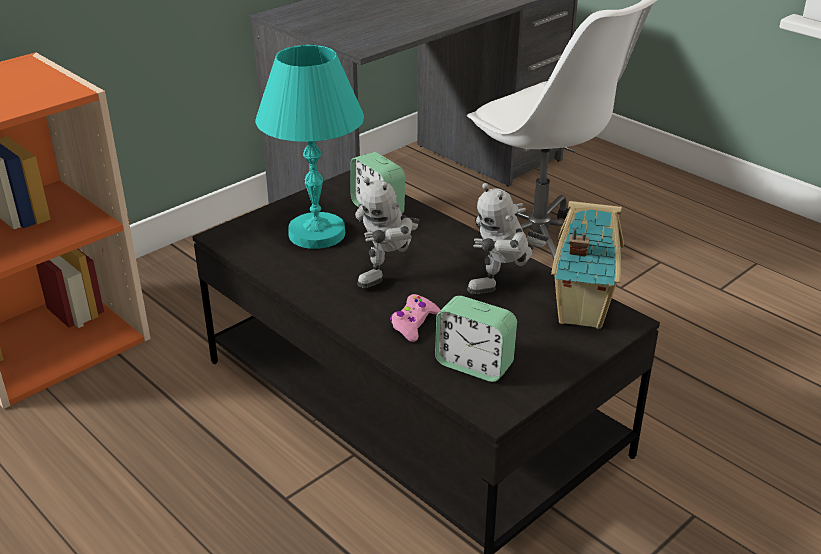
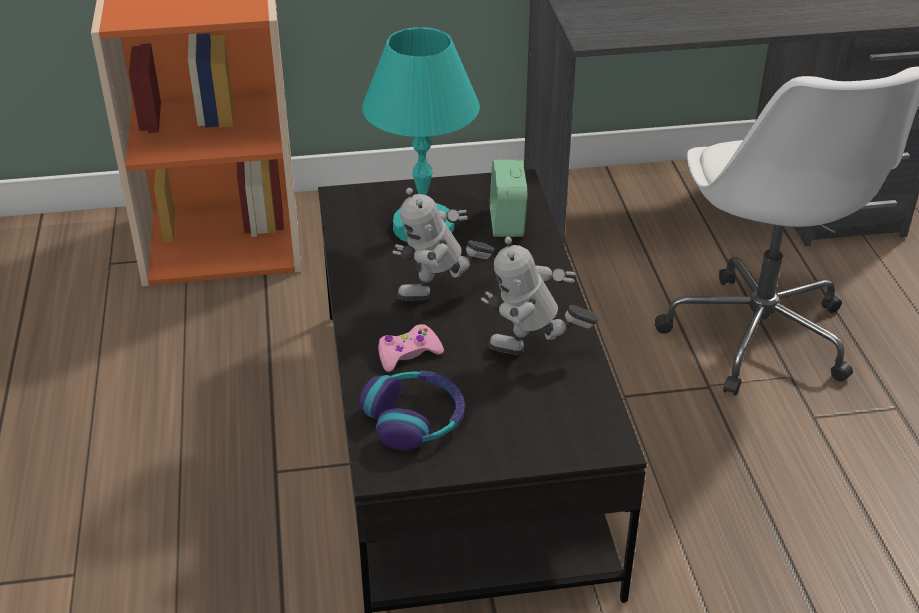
camera: 35 degrees right, 5 degrees up
(474, 365) = (415, 419): alarm clock -> headphones
(579, 314) = (574, 416): toy house -> none

